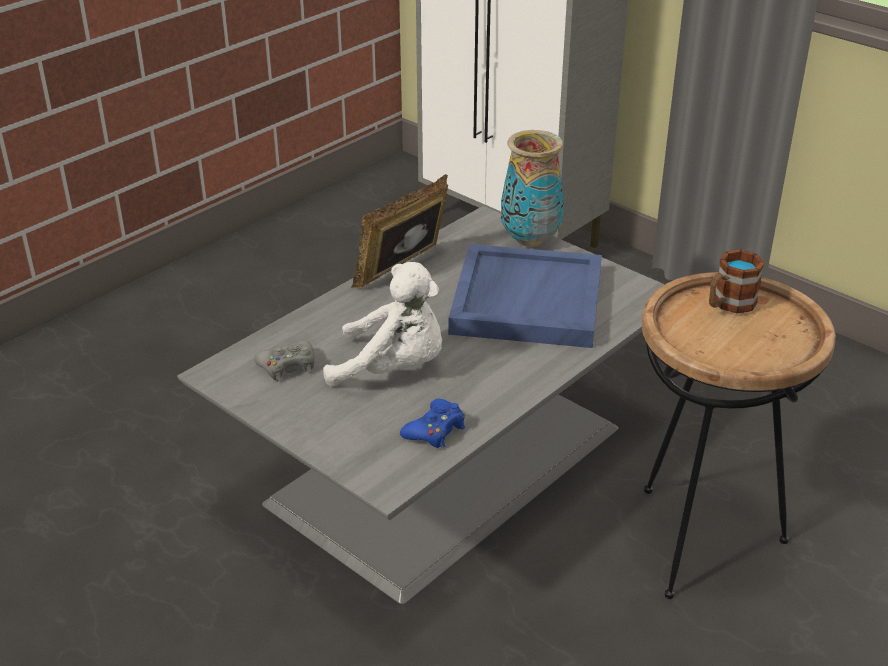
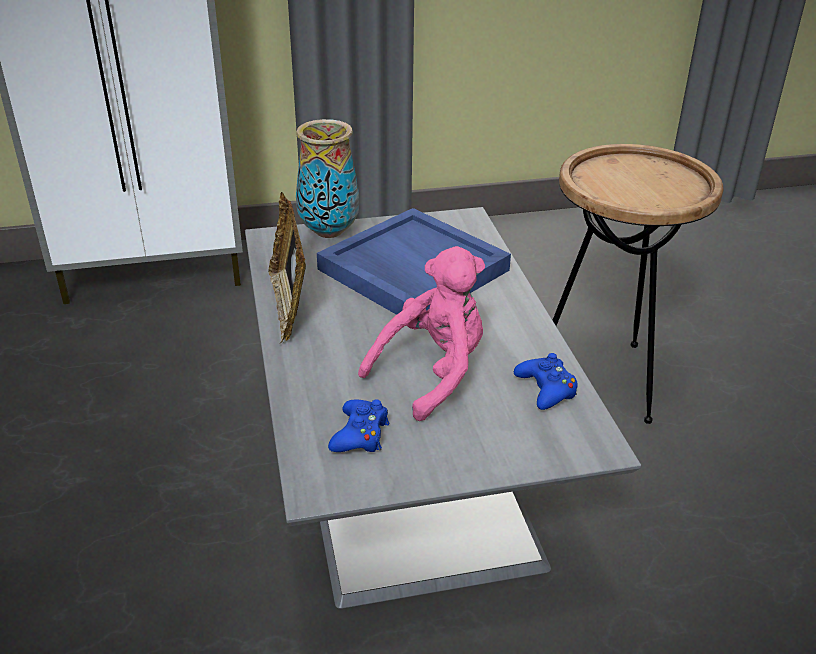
camera: 55 degrees left, 0 degrees up
(288, 366) = (360, 434): grey game controller -> blue game controller
(394, 368) = (432, 373): white plush toy -> pink plush toy
(728, 304) = (612, 171): mug -> none

